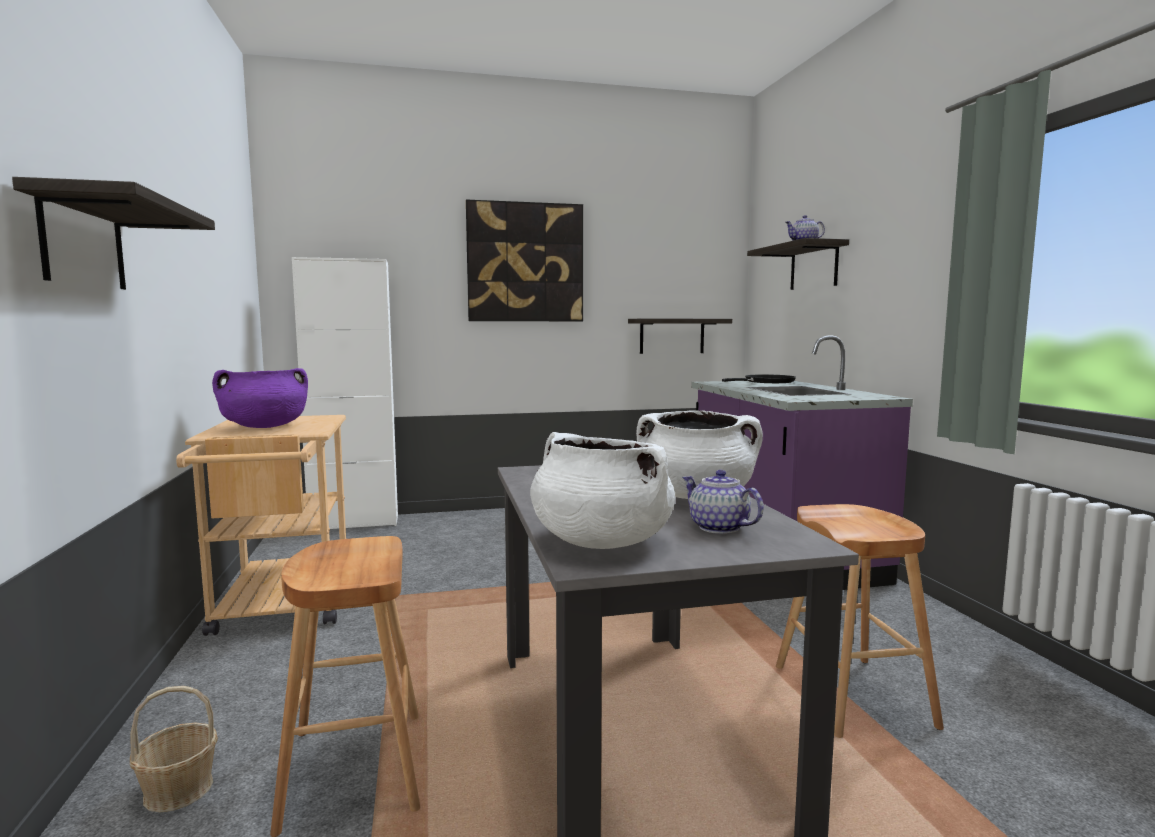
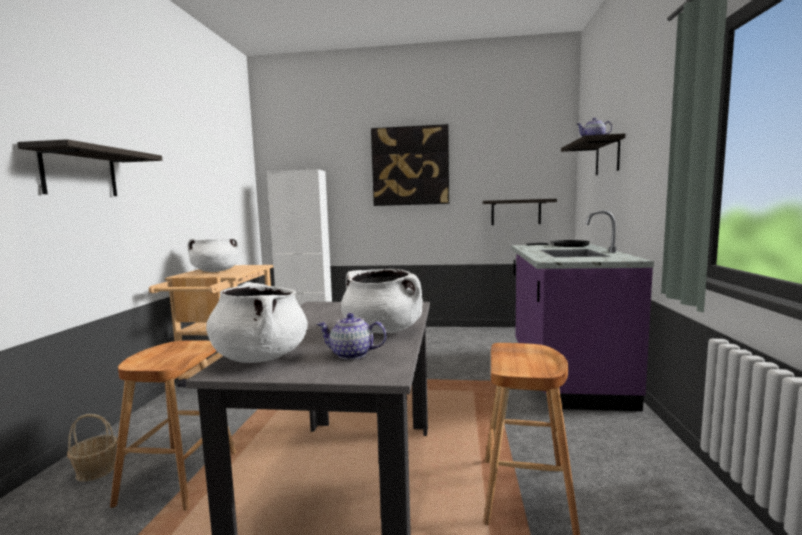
camera: 20 degrees right, 0 degrees up
(264, 427) = (215, 271): purple cooking pot -> white cooking pot
(717, 527) = (351, 354): teapot -> teapot turned 60 degrees counterclockwise

